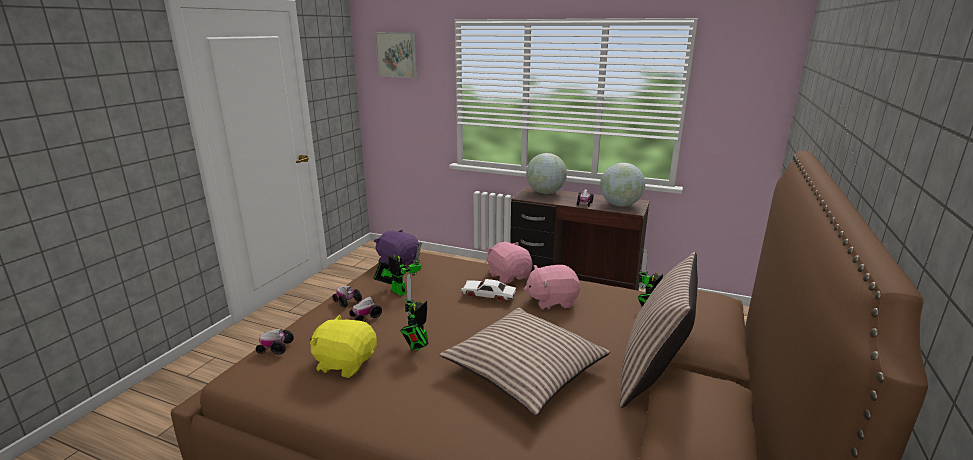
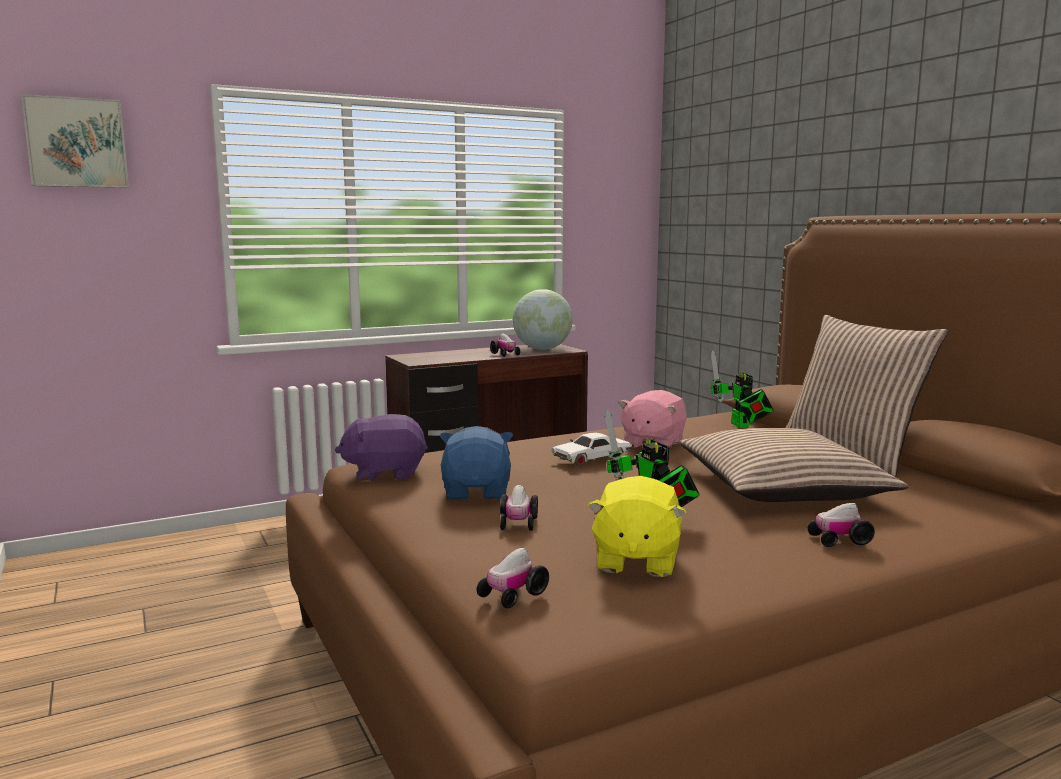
camera: 50 degrees left, 10 degrees down
(345, 363) = (635, 561): yellow plush toy -> yellow plush toy turned 45 degrees counterclockwise
(347, 302) = (446, 524): toy car -> toy car (839, 540)
(397, 291) = (477, 492): toy robot -> blue plush toy
(509, 276) = (556, 442): pink plush toy -> none
(545, 193) = (431, 355): globe -> none

